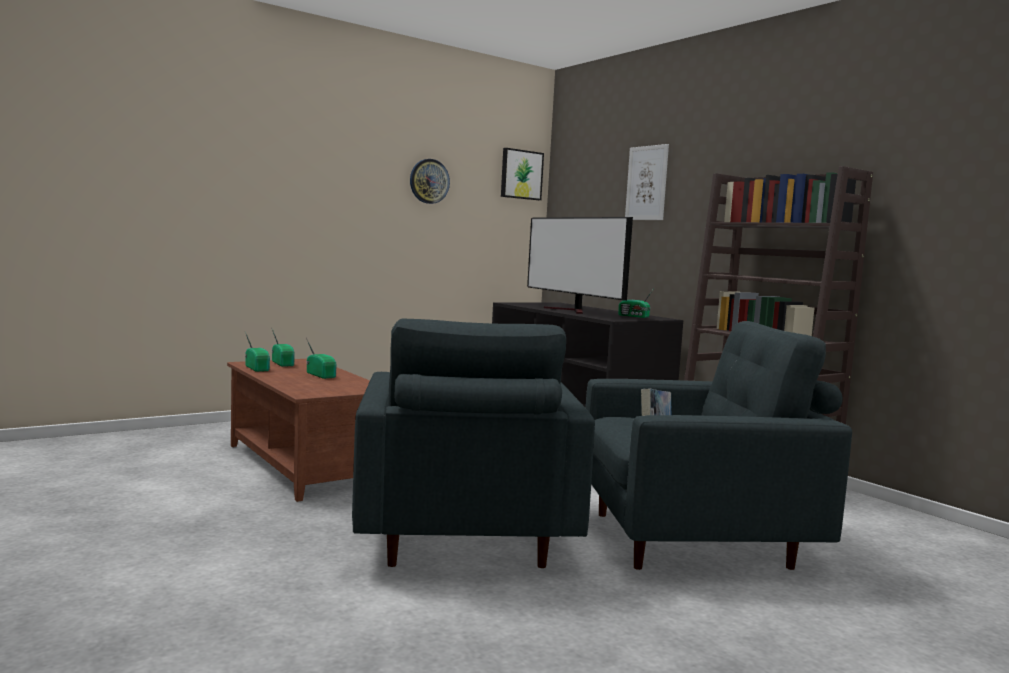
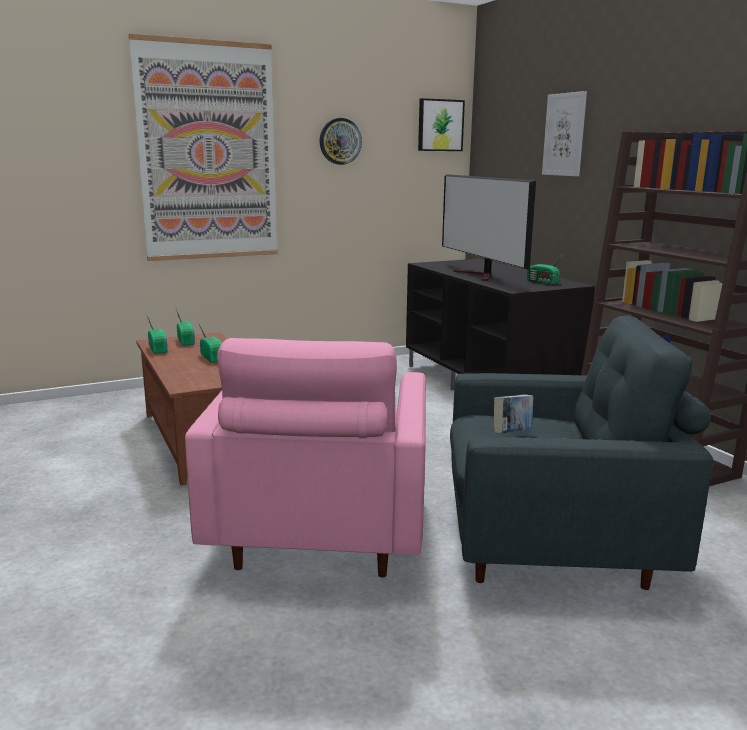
camera: 10 degrees right, 10 degrees up
(302, 181) = (208, 153): none -> picture
(462, 536) = (319, 533): grey armchair -> pink armchair

